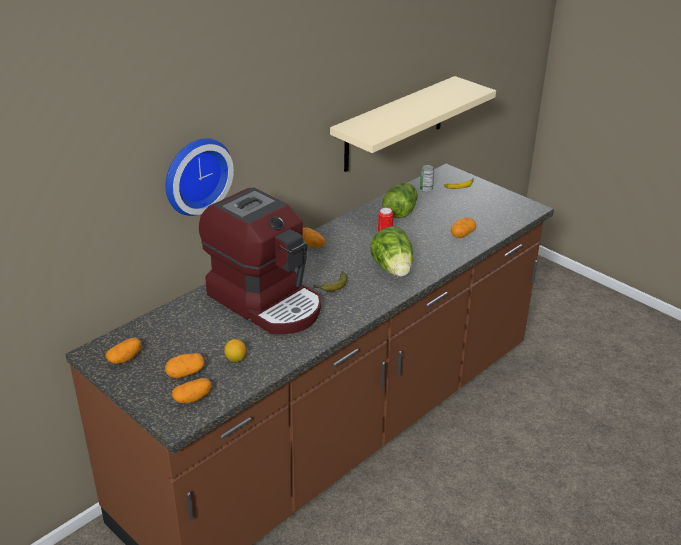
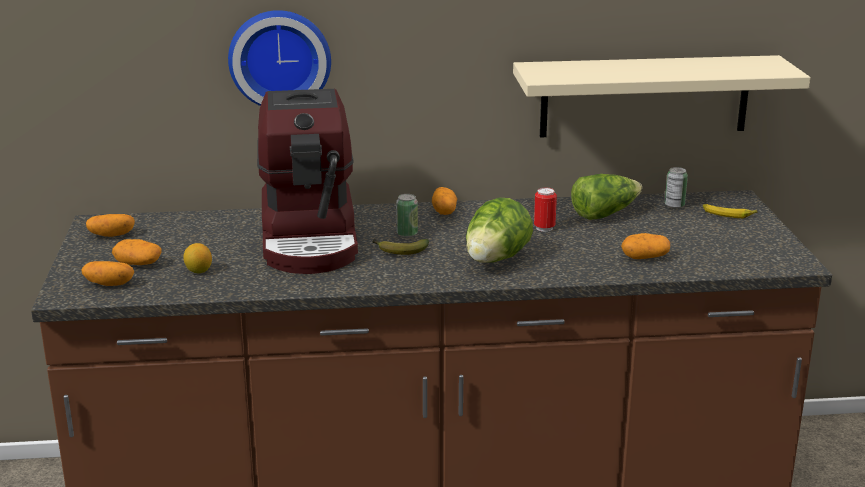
camera: 40 degrees right, 10 degrees down
(317, 271) = (407, 234): none -> can

